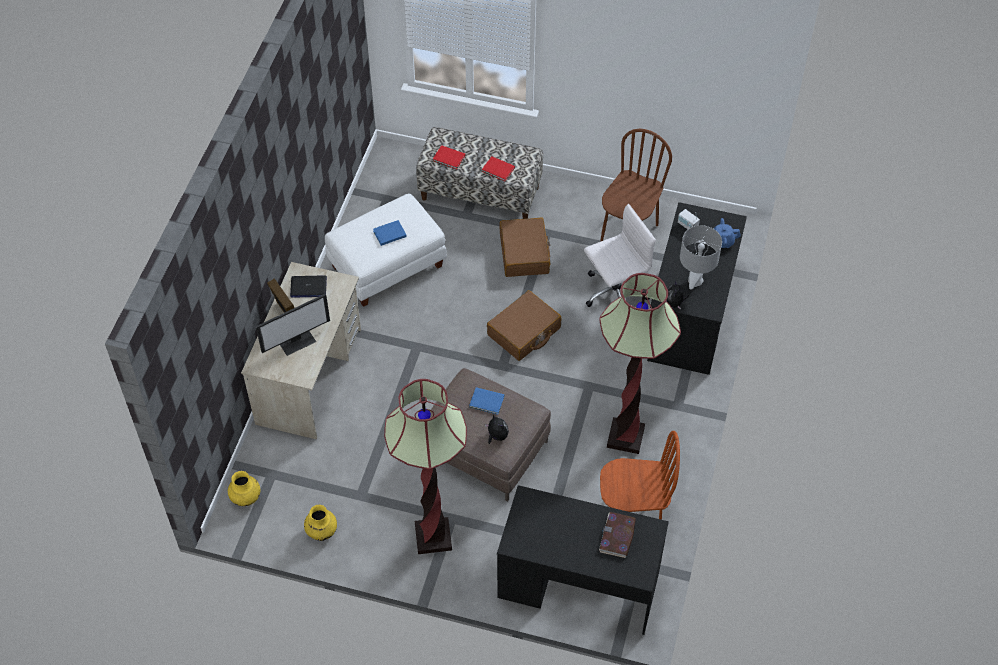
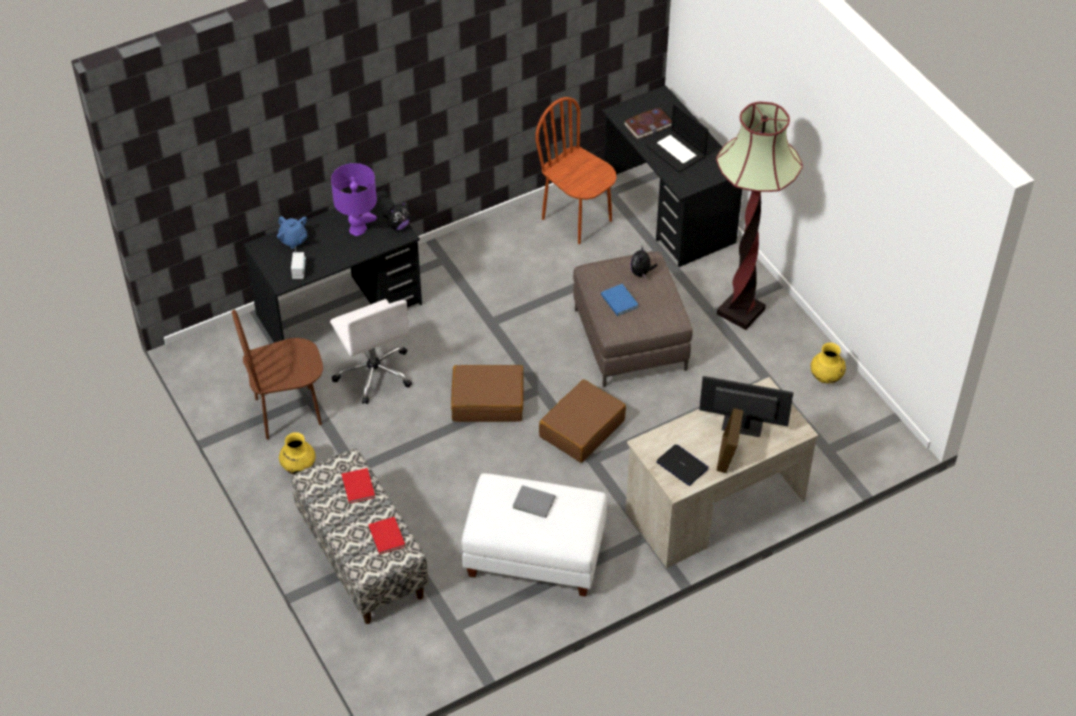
camera: 135 degrees left, 5 degrees down
(246, 498) = (867, 447): yellow vase -> yellow vase (298, 467)
(388, 233) = (534, 503): blue book -> grey book
(524, 253) = (399, 466): brown suitcase -> brown suitcase (581, 428)
(568, 528) = (676, 151): none -> laptop
(614, 294) = (374, 373): white office chair -> white office chair turned 135 degrees counterclockwise
(625, 437) = (512, 269): floor lamp -> none
(695, 280) = (358, 229): grey table lamp -> purple table lamp

